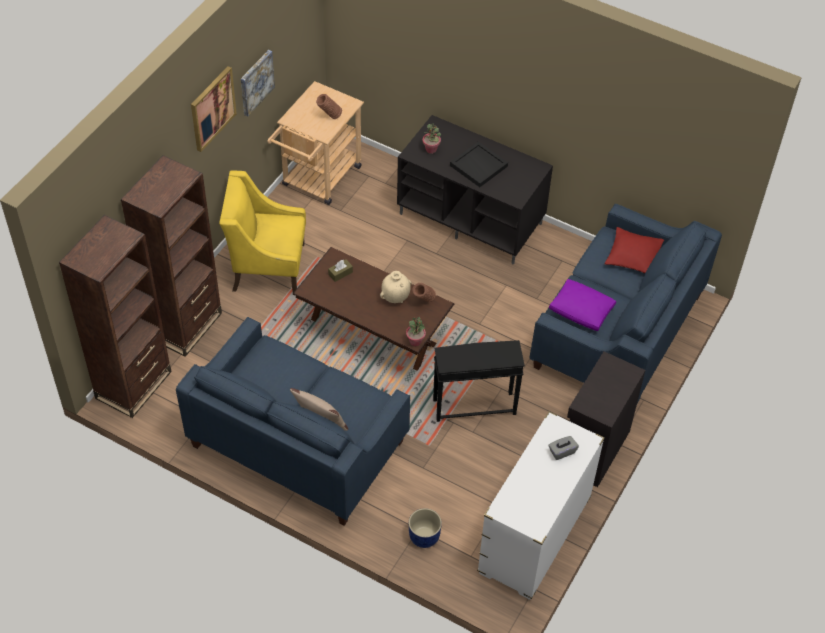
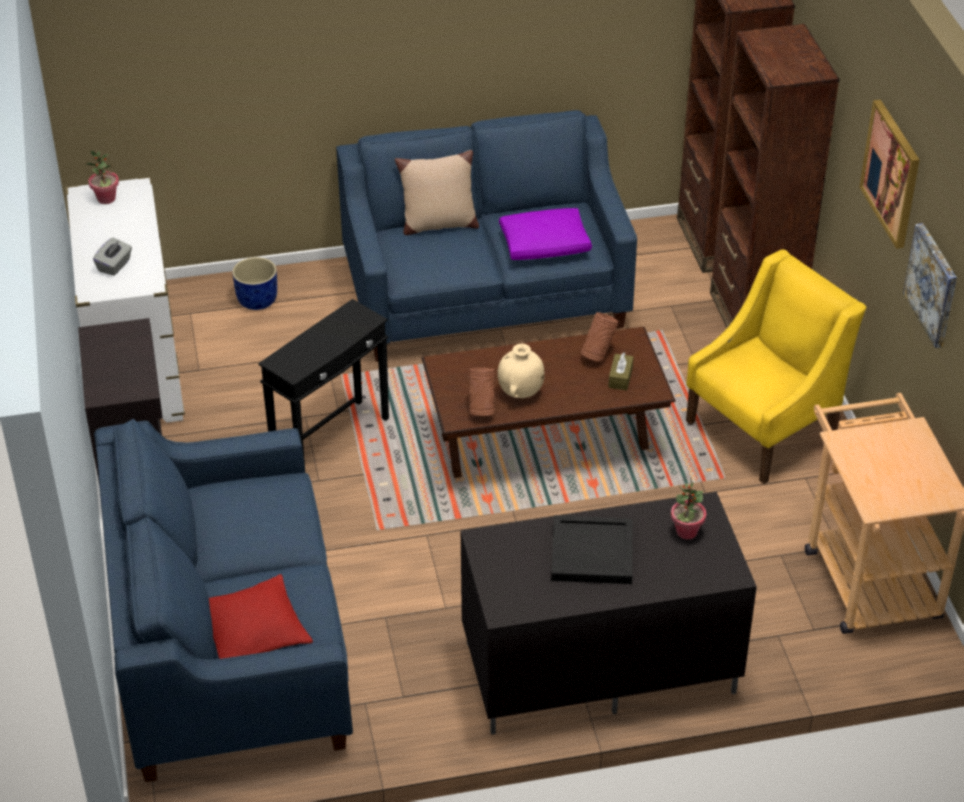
camera: 140 degrees right, 10 degrees down
(329, 116) = (873, 467): brown vase -> brown vase (598, 355)
(415, 341) = (439, 364): potted plant -> potted plant (106, 199)
(580, 310) = (262, 507): purple pillow -> purple pillow (545, 244)

